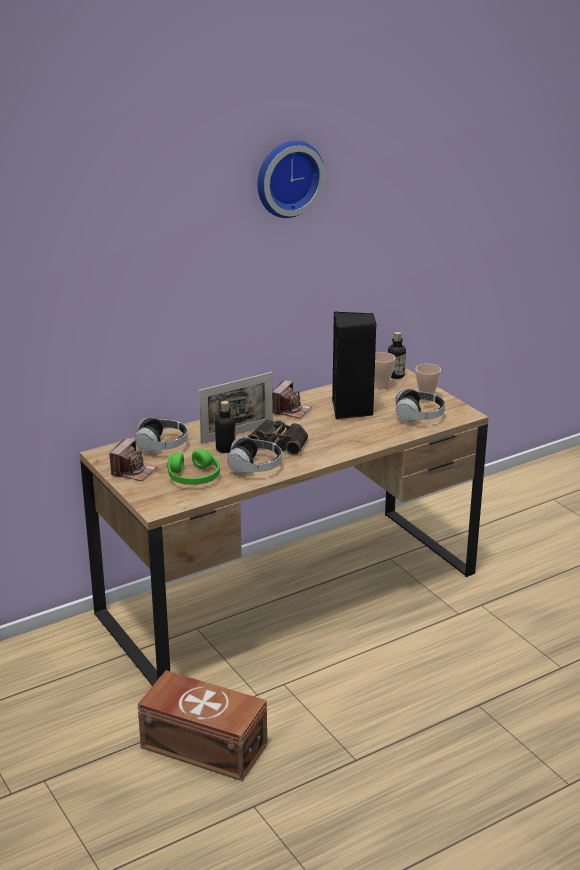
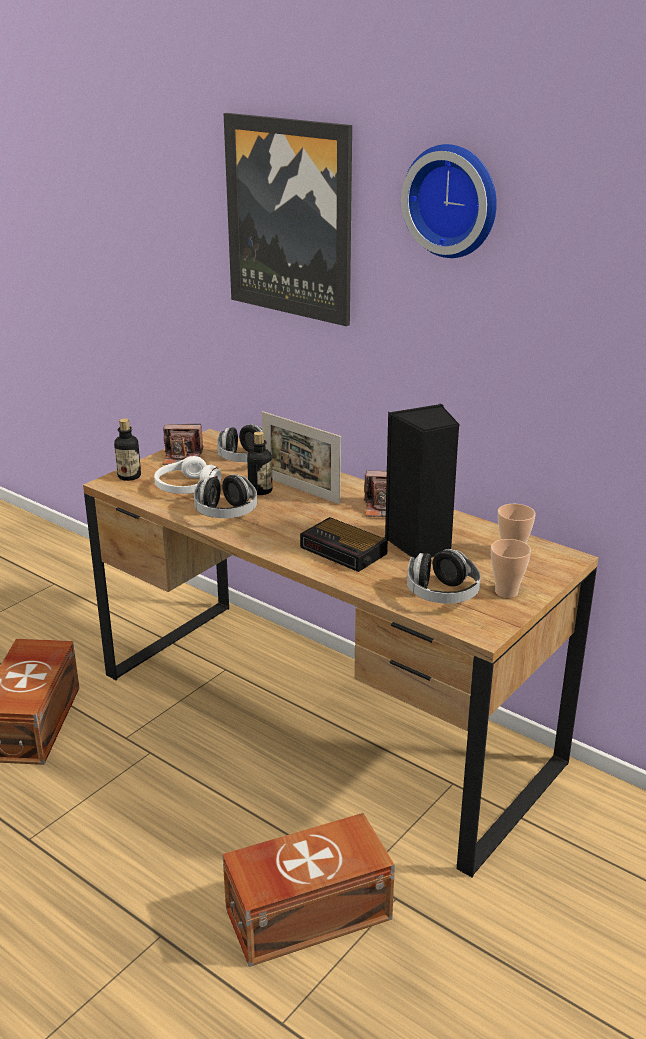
camera: 70 degrees right, 0 degrees up
(152, 234) = (290, 218): none -> picture
(194, 477) = (186, 487): green headphones -> white headphones
(280, 442) = (296, 516): binoculars -> none
(344, 435) = (345, 551): none -> alarm clock
(395, 375) = (556, 558): bottle -> bottle (129, 476)
(480, 641) = (305, 912): none -> brown storage box

